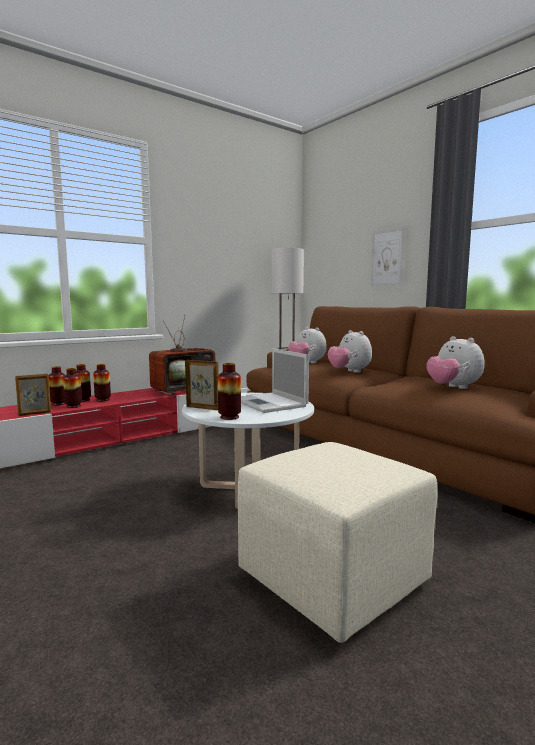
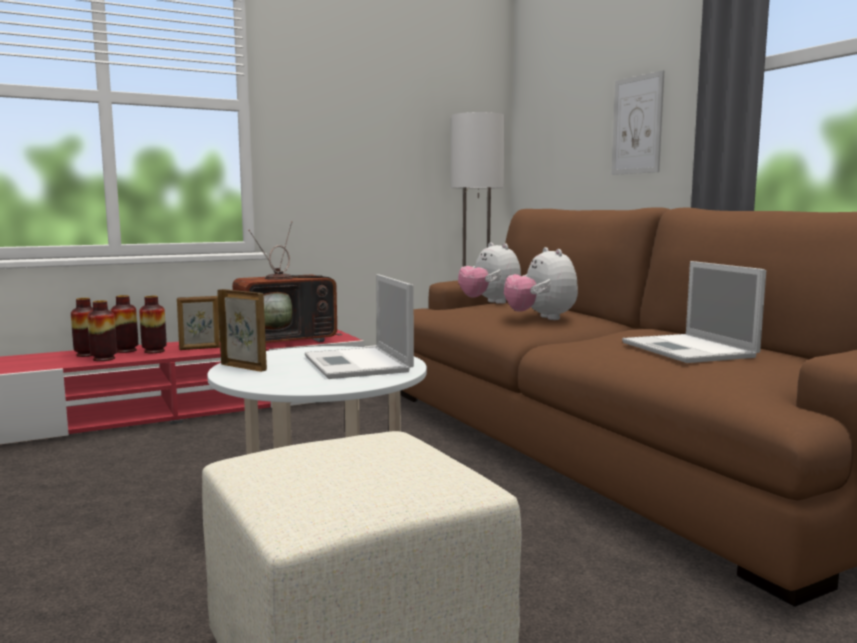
camera: 10 degrees right, 0 degrees up
(35, 413) = (40, 367): picture frame -> picture frame (200, 348)
(229, 417) = (266, 383): vase -> none
(453, 388) = (689, 350): plush toy -> laptop

